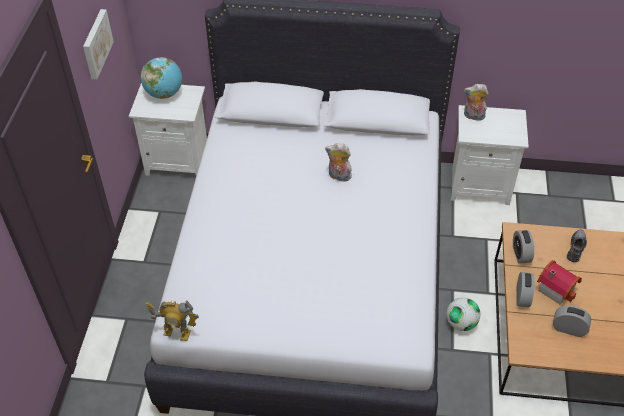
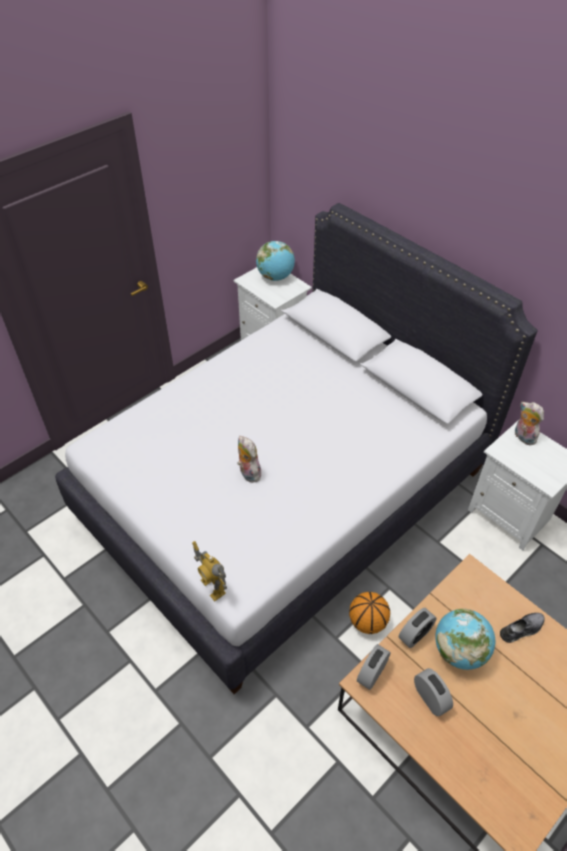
camera: 40 degrees right, 0 degrees up
(96, 43) = (201, 194): picture -> none
(177, 333) = (84, 454): toy robot -> toy robot (212, 587)
(338, 176) = (332, 414): plush toy -> plush toy (248, 473)
(461, 323) = (367, 621): football -> basketball
(520, 254) = (456, 595): alarm clock -> alarm clock (372, 673)
(556, 287) = (459, 650): toy house -> globe

